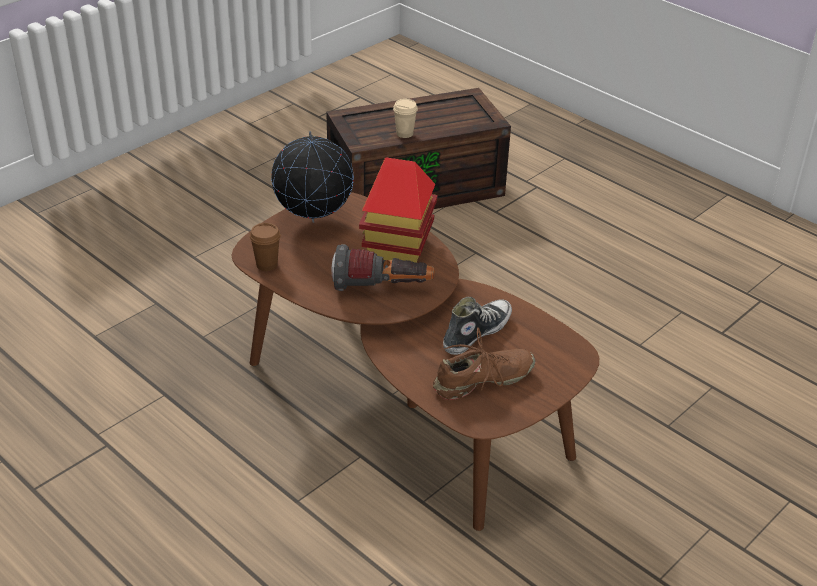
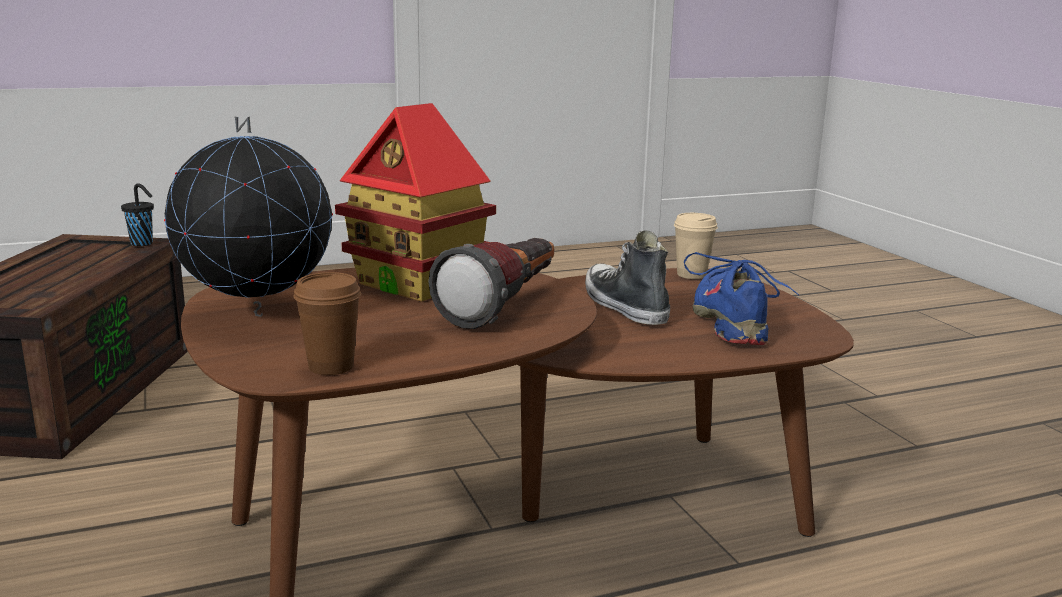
camera: 65 degrees left, 20 degrees down
(404, 134) = (71, 282): beige cup -> beige cup (691, 275)
(483, 381) = (732, 321): brown shoe -> blue shoe
(487, 120) = (143, 244): none -> black cup

